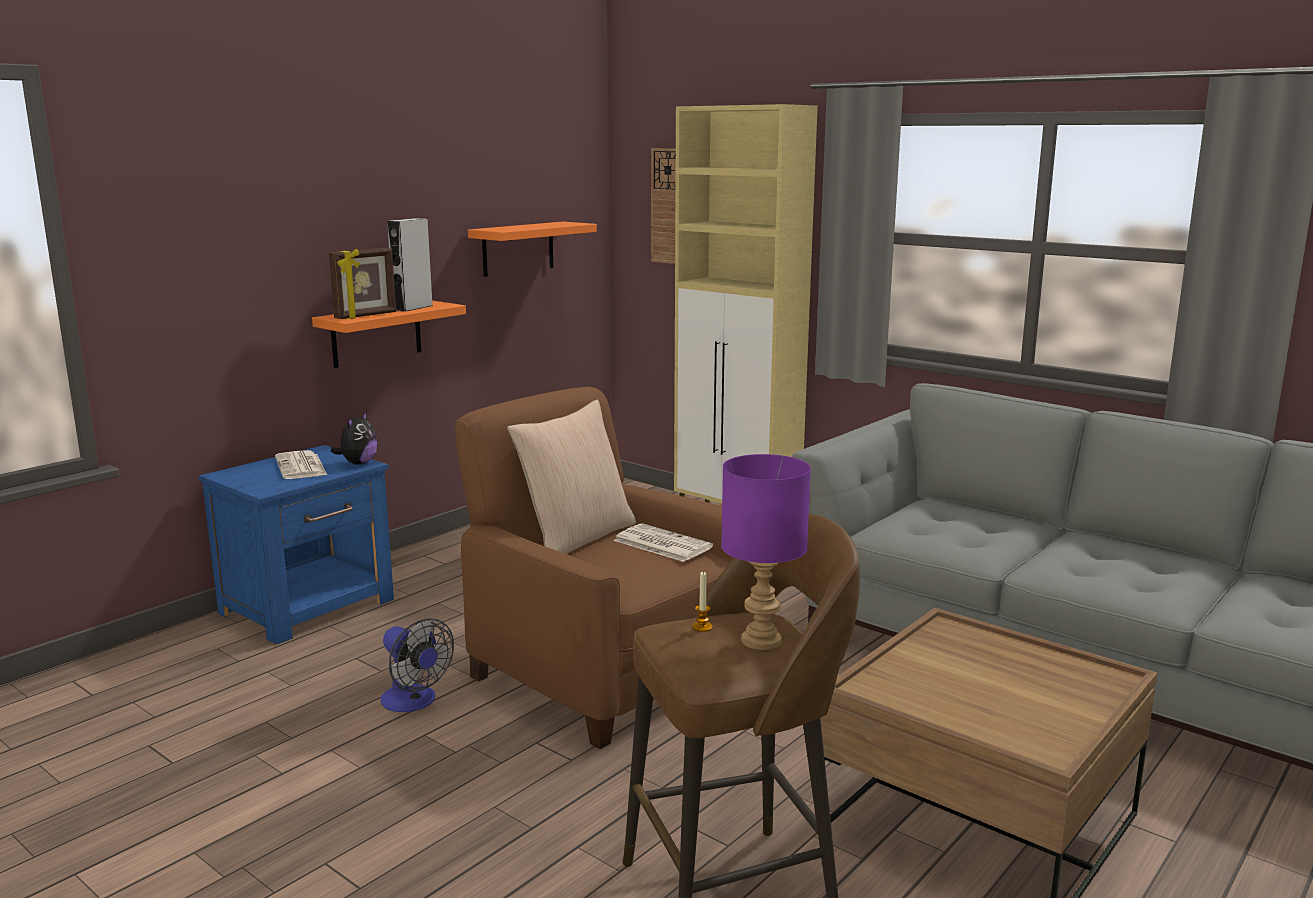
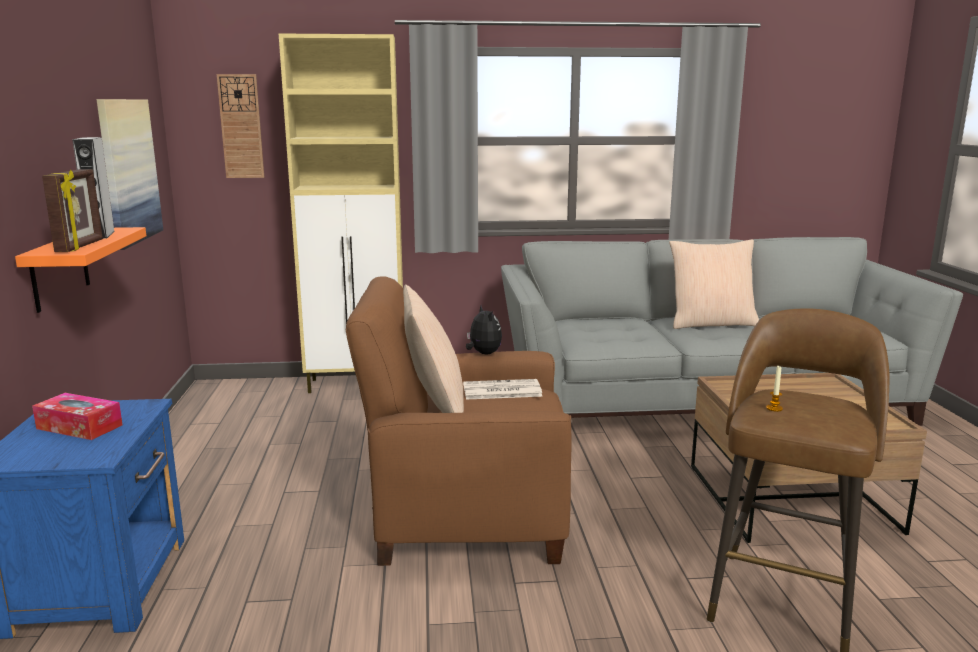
camera: 45 degrees left, 0 degrees up
(301, 467) = (79, 427): newspaper -> tissue box
(358, 463) = (138, 406): plush toy -> plush toy (483, 353)
(414, 702) = (370, 606): fan -> none
(518, 248) = (128, 171): orange shelf -> picture
(762, 640) = (815, 402): purple table lamp -> none
(1126, 556) = (711, 323): none -> beige pillow

